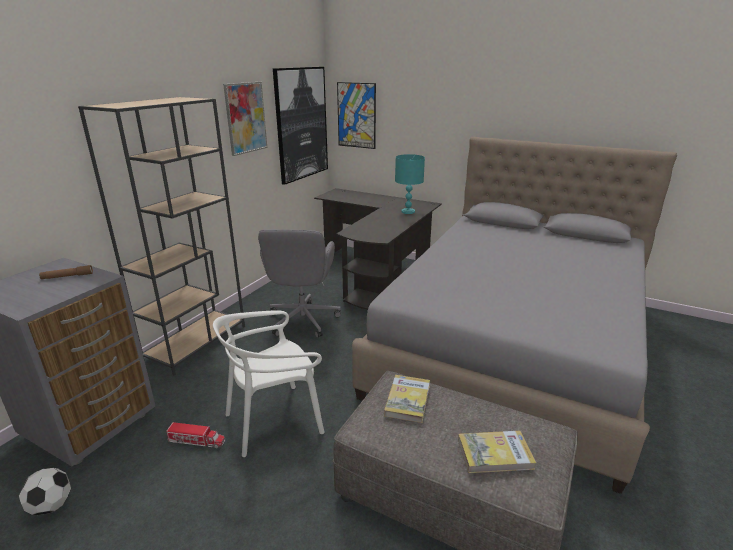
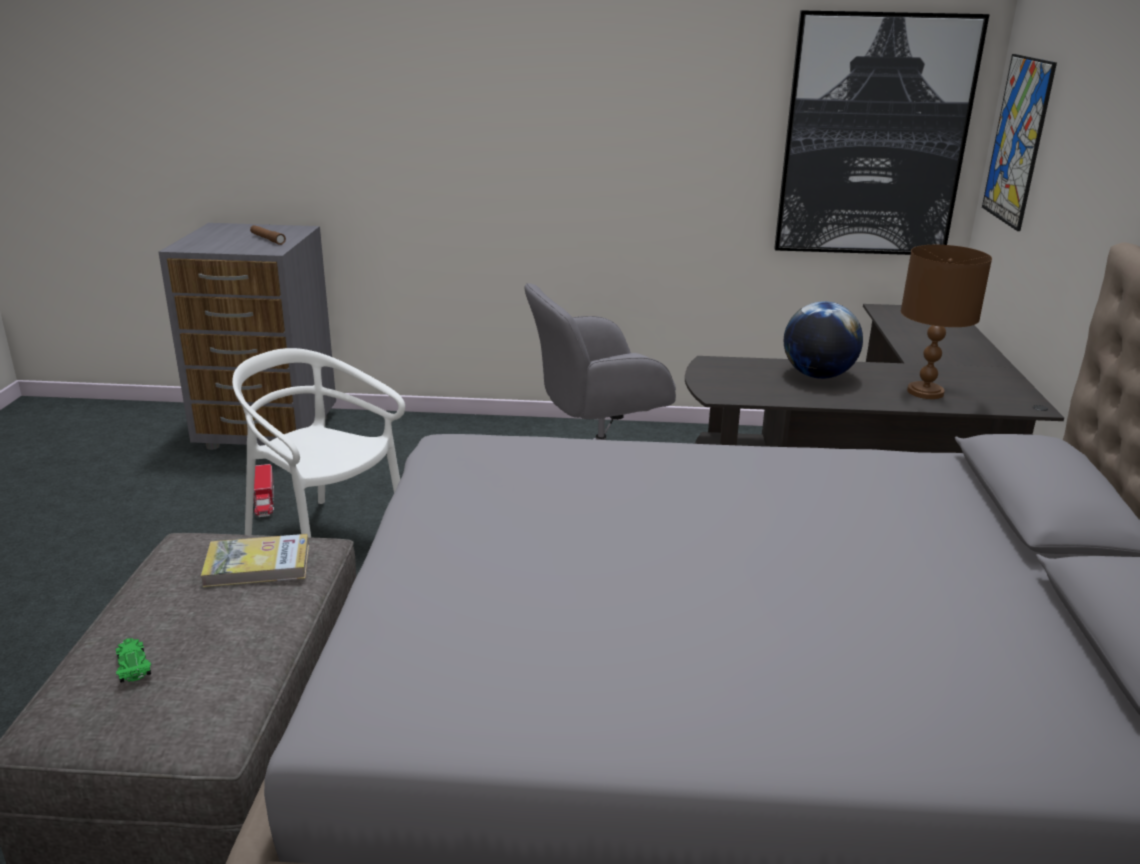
camera: 65 degrees right, 0 degrees up
(52, 505) = (148, 460): football -> none
(196, 343) = (467, 429): bookcase -> none
(245, 118) = (697, 100): picture -> none
(379, 221) = (818, 376): none -> globe
(407, 212) = (924, 392): turquoise table lamp -> brown table lamp
(494, 454) = (133, 665): book -> green toy car

